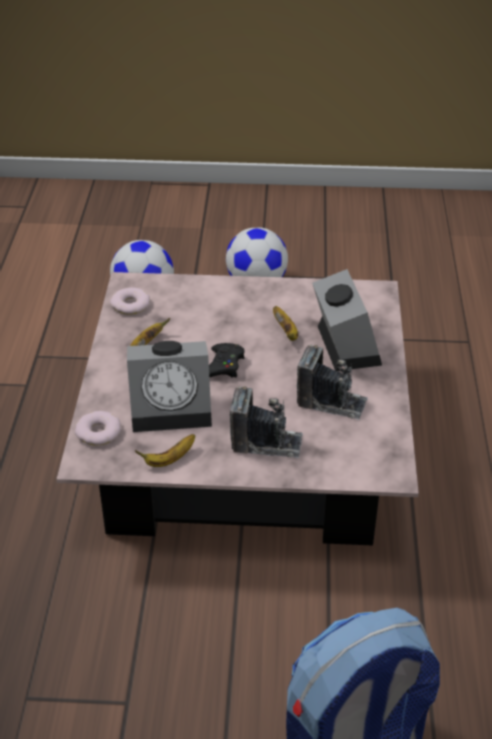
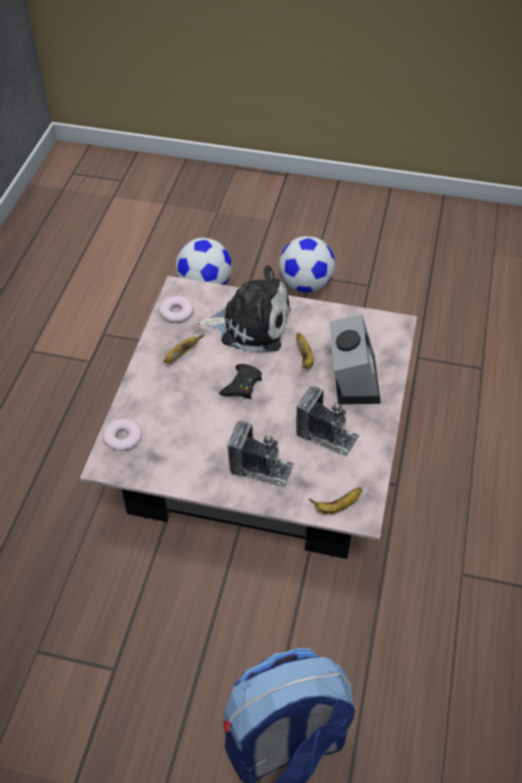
camera: 10 degrees right, 10 degrees up
(169, 459) = (175, 473): banana -> banana (337, 507)
(173, 408) = (190, 422): alarm clock -> none
(217, 307) = (250, 324): none -> plush toy

